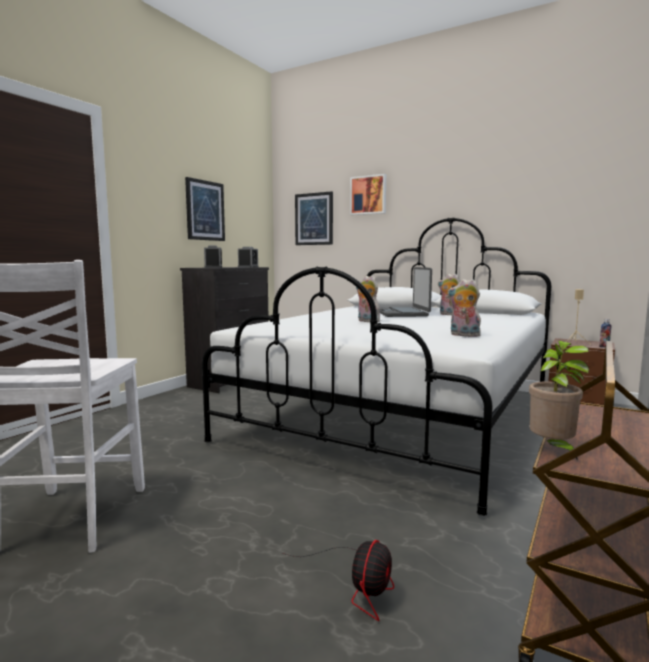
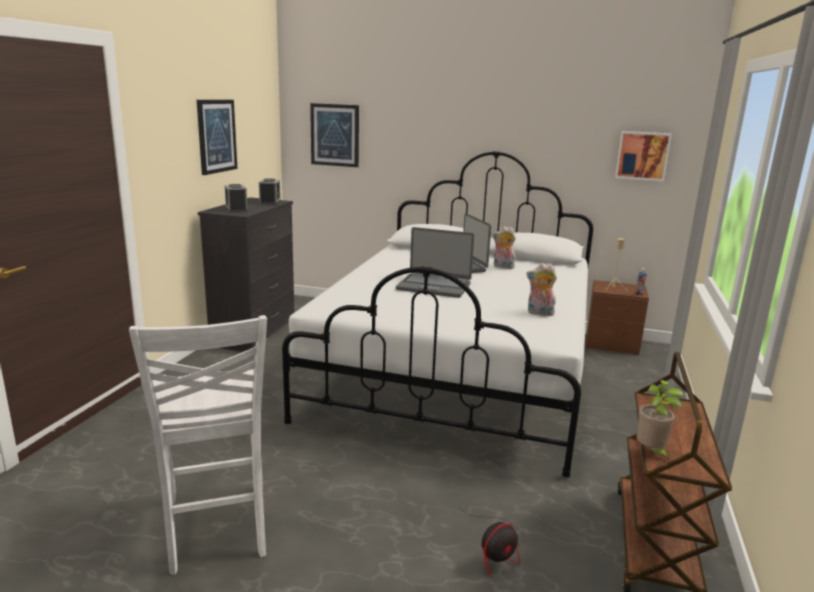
camera: 15 degrees left, 10 degrees up
(359, 584) = (497, 550): fan -> fan turned 45 degrees clockwise
(367, 321) = (434, 286): plush toy -> laptop
(368, 195) = (403, 115): picture -> picture (642, 155)

